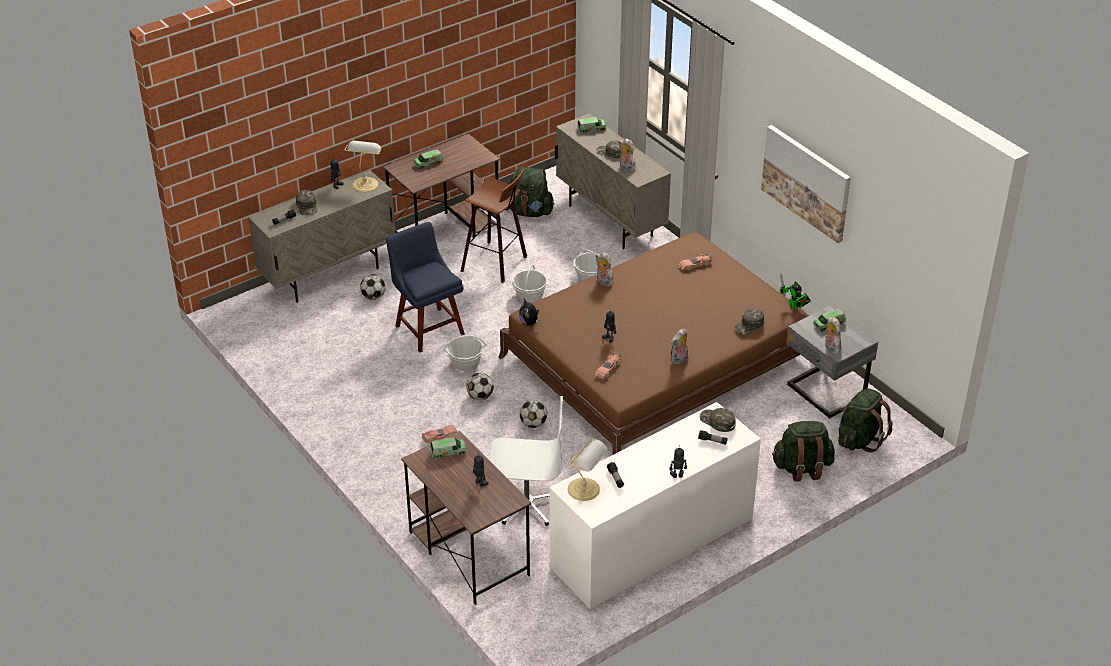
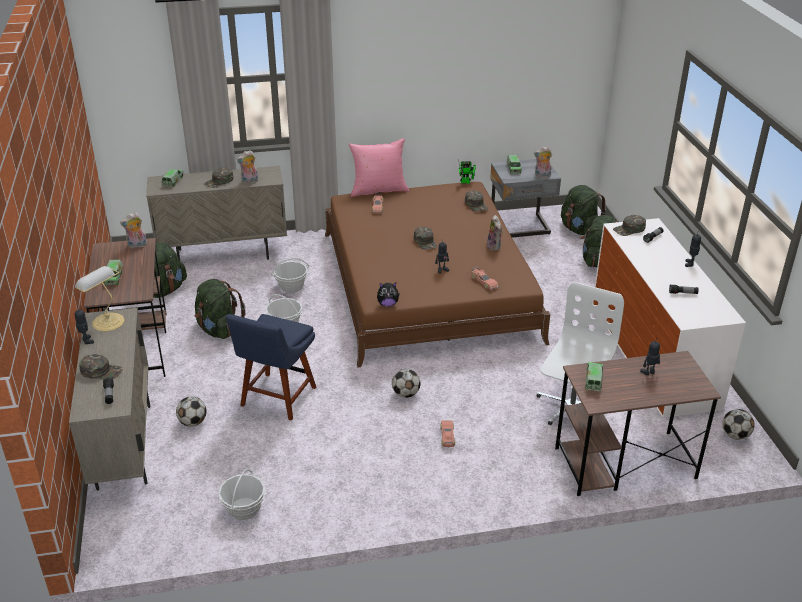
camera: 65 degrees left, 5 degrees down
(428, 328) = (276, 399): blue chair -> blue chair turned 60 degrees counterclockwise
(465, 363) = (350, 389): basket -> basket (244, 509)
(496, 263) = (219, 330): stool -> green backpack
(533, 424) = (466, 373): football -> football (735, 435)
(585, 490) = (692, 312): table lamp -> none
(603, 282) = (362, 252): plush toy -> plush toy (137, 245)
(649, 313) = (425, 242): none -> green cap
(729, 255) = (378, 190): none -> pink pillow
(806, 182) = (433, 79): picture -> none

